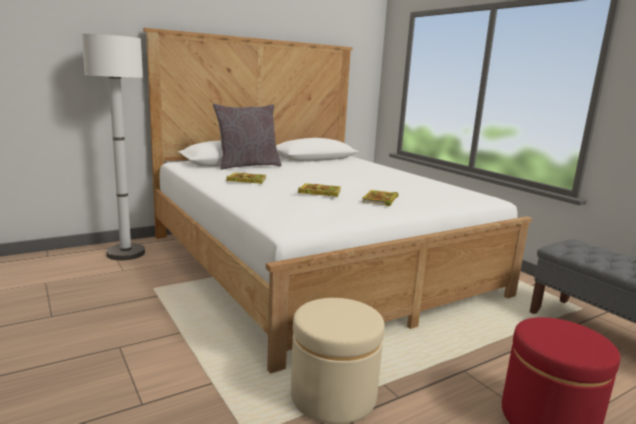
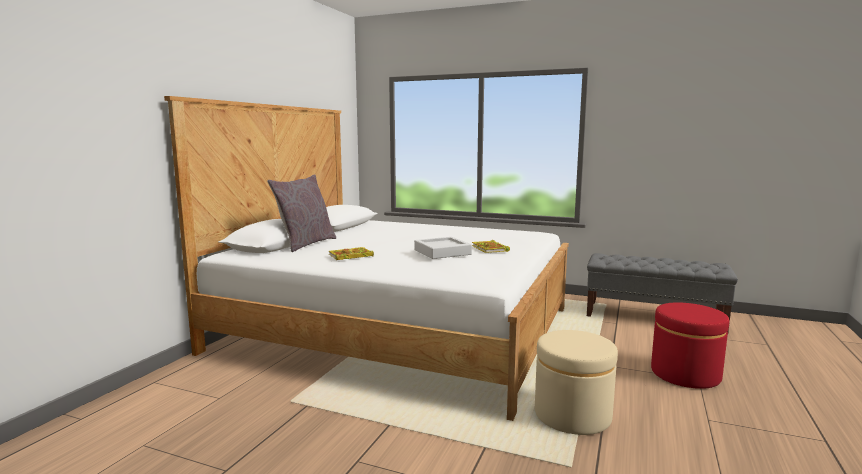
camera: 35 degrees left, 5 degrees down
(126, 253) = (188, 381): white floor lamp -> none
(319, 192) = (442, 252): book -> grey tray

